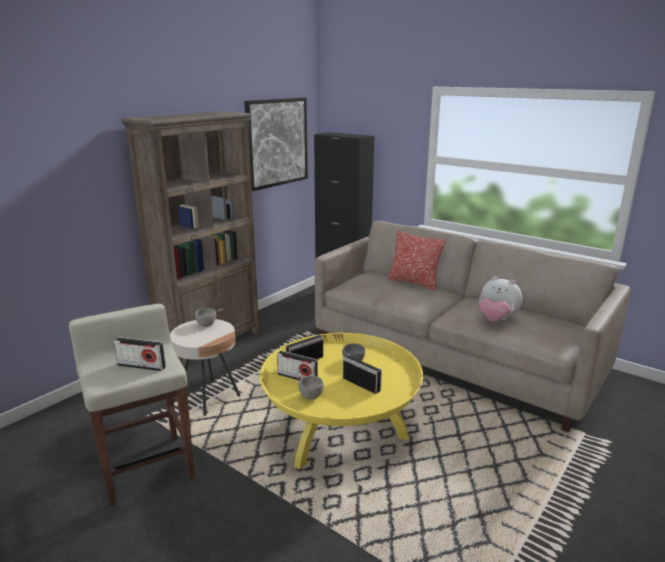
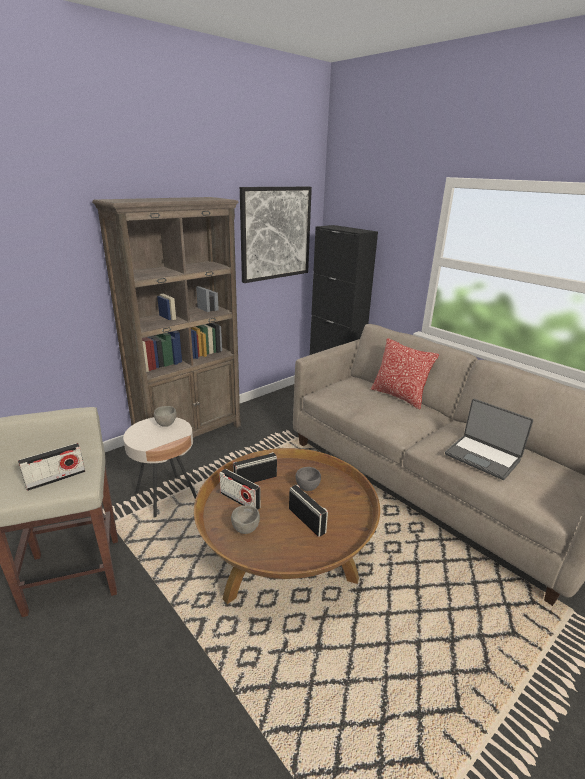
camera: 10 degrees right, 5 degrees up
(141, 366) = (56, 478): radio -> radio turned 60 degrees counterclockwise
(341, 432) = (286, 561): yellow coffee table -> brown coffee table
(496, 319) = (483, 457): plush toy -> laptop

